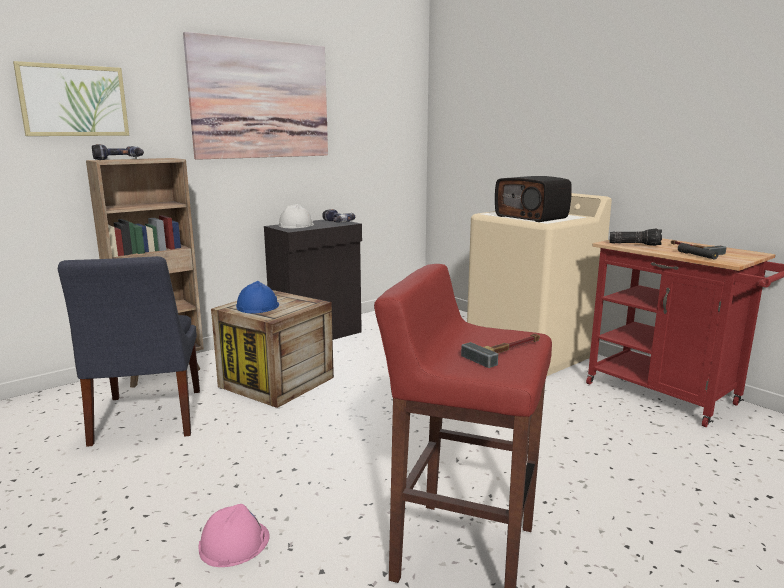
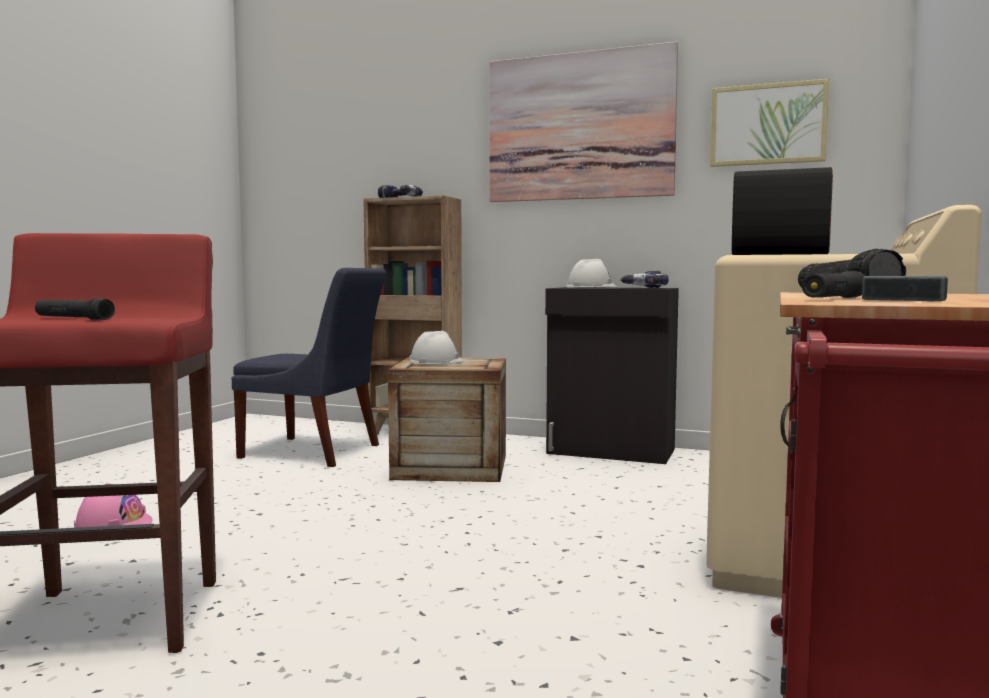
camera: 60 degrees right, 10 degrees down
(74, 101) = (387, 147): picture -> picture (767, 124)
(146, 419) = (315, 452): blue chair -> blue chair turned 120 degrees counterclockwise
(257, 306) = (436, 361): blue hard hat -> white hard hat
(507, 351) = (73, 318): hammer -> black flashlight

